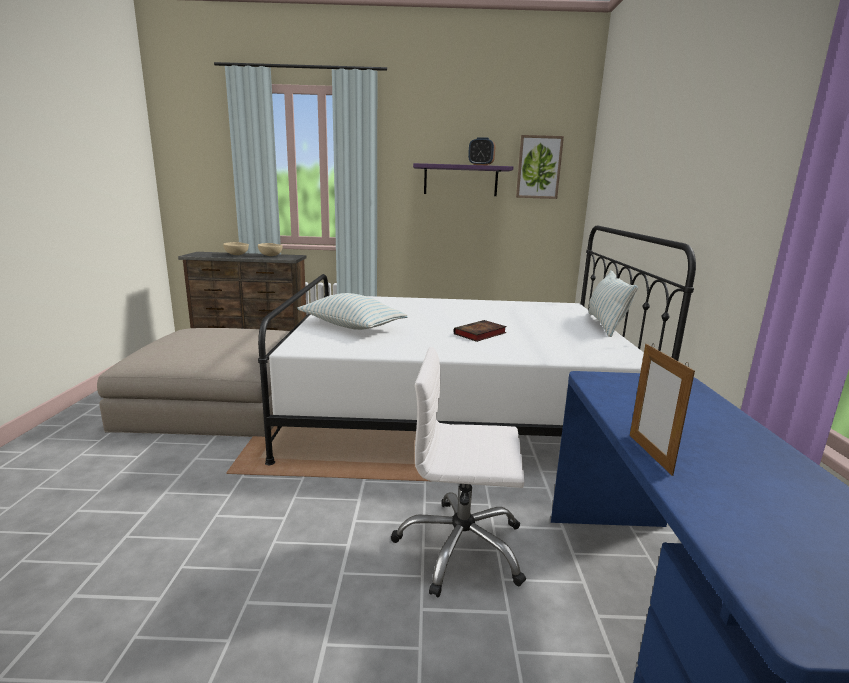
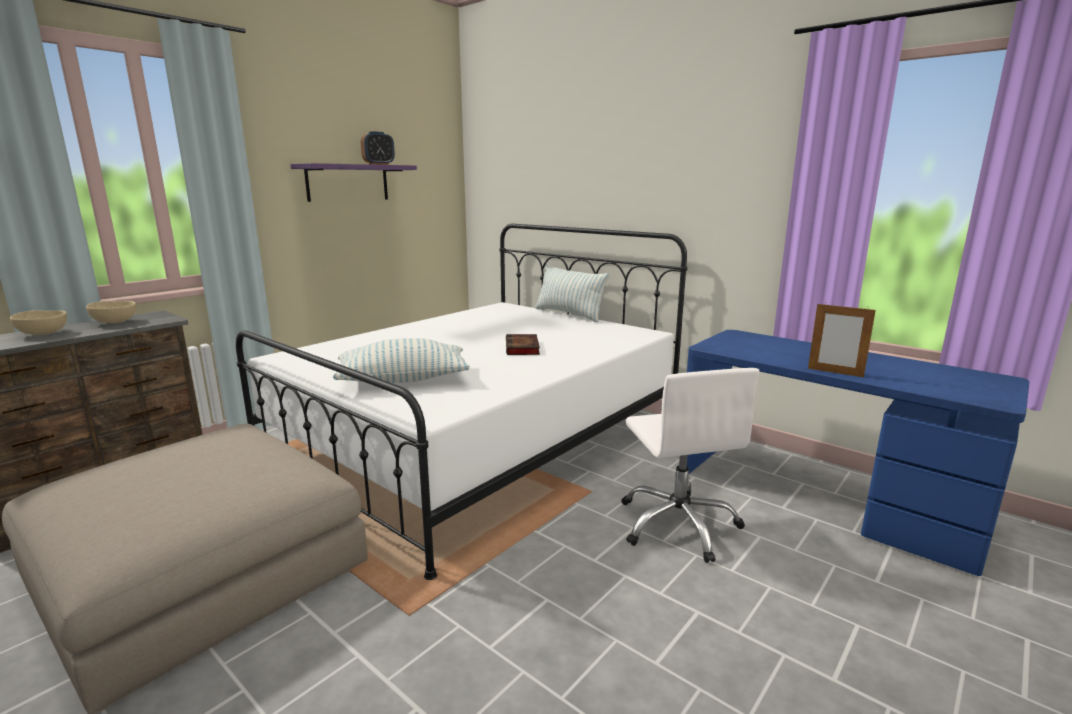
camera: 50 degrees left, 0 degrees up
(461, 547) = (678, 524): white office chair -> white office chair turned 60 degrees counterclockwise
(539, 167) = (422, 165): picture -> none

